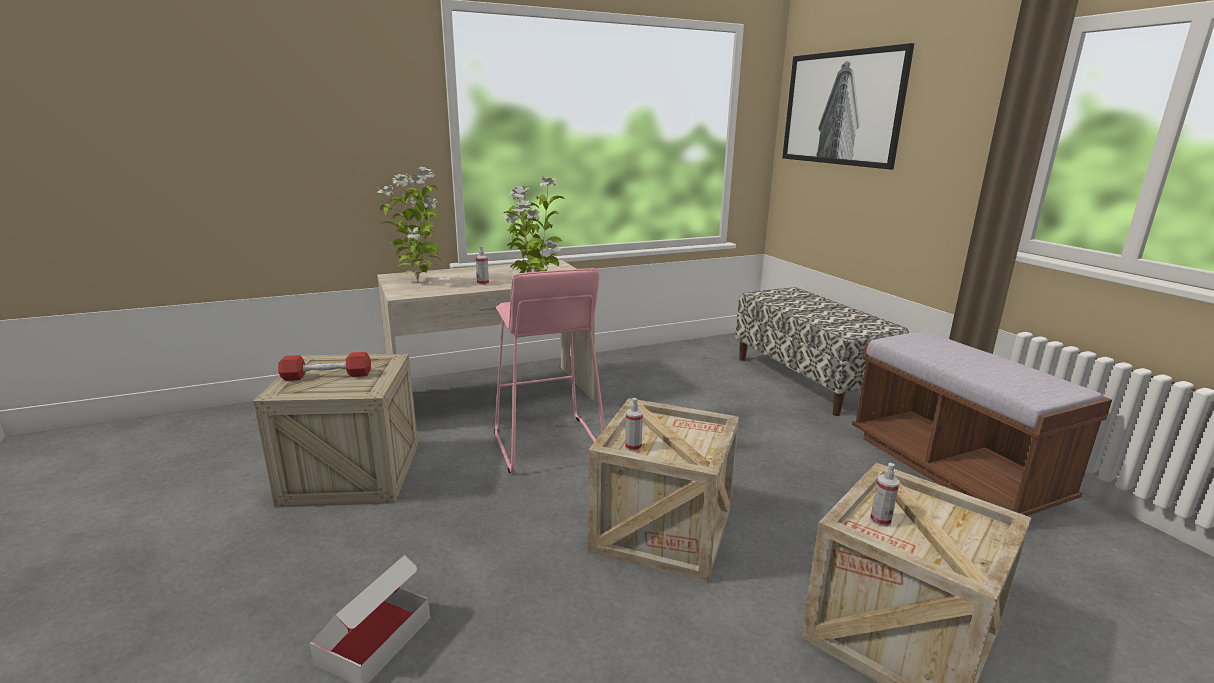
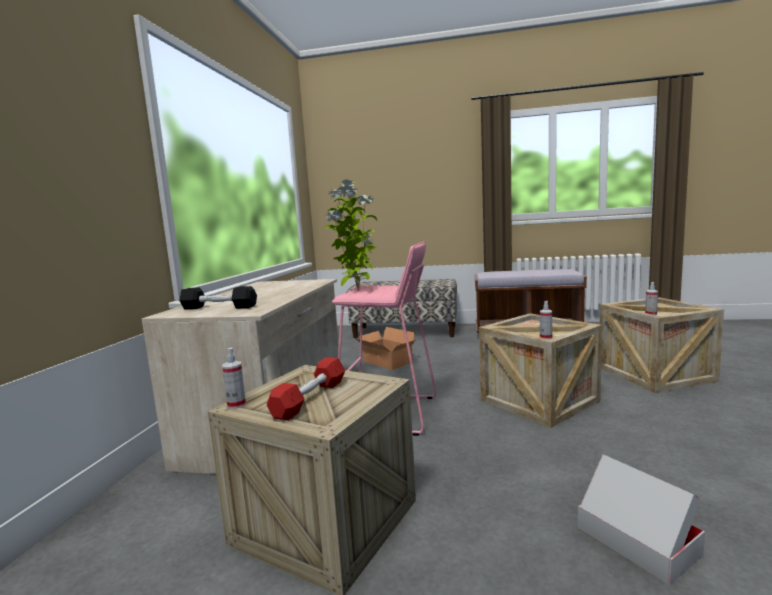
camera: 55 degrees left, 10 degrees down
(418, 282) = (219, 307): potted plant -> black dumbbell
(483, 283) = (277, 295): spray bottle -> spray bottle (236, 405)
(682, 402) = (387, 362): none -> cardboard box
(841, 108) = (366, 163): picture -> none

